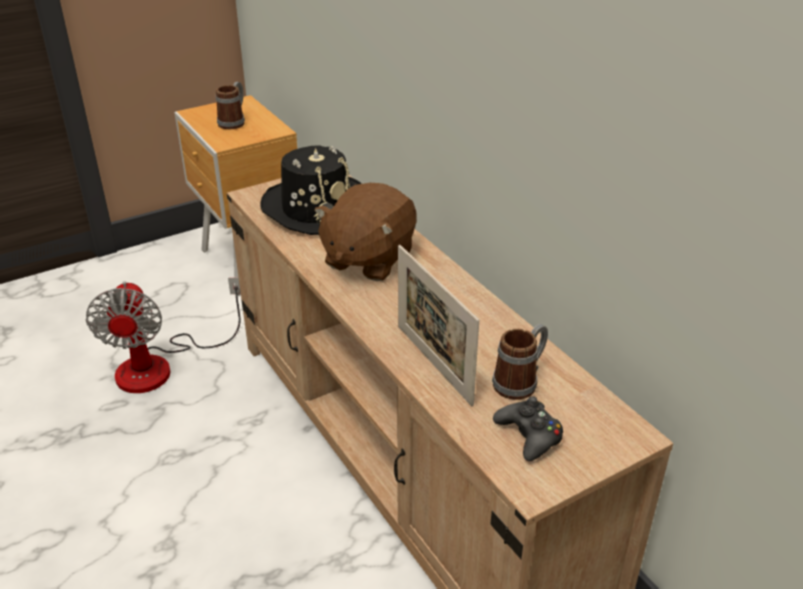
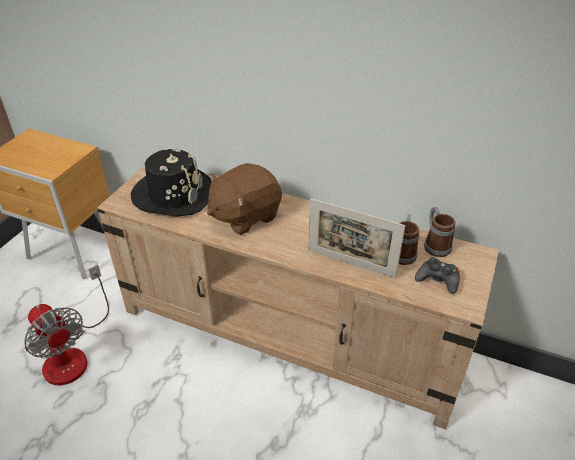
camera: 35 degrees left, 5 degrees up
(234, 122) = (40, 153): mug -> mug (435, 244)
(368, 259) = (244, 216): brown plush toy -> brown plush toy turned 60 degrees clockwise

